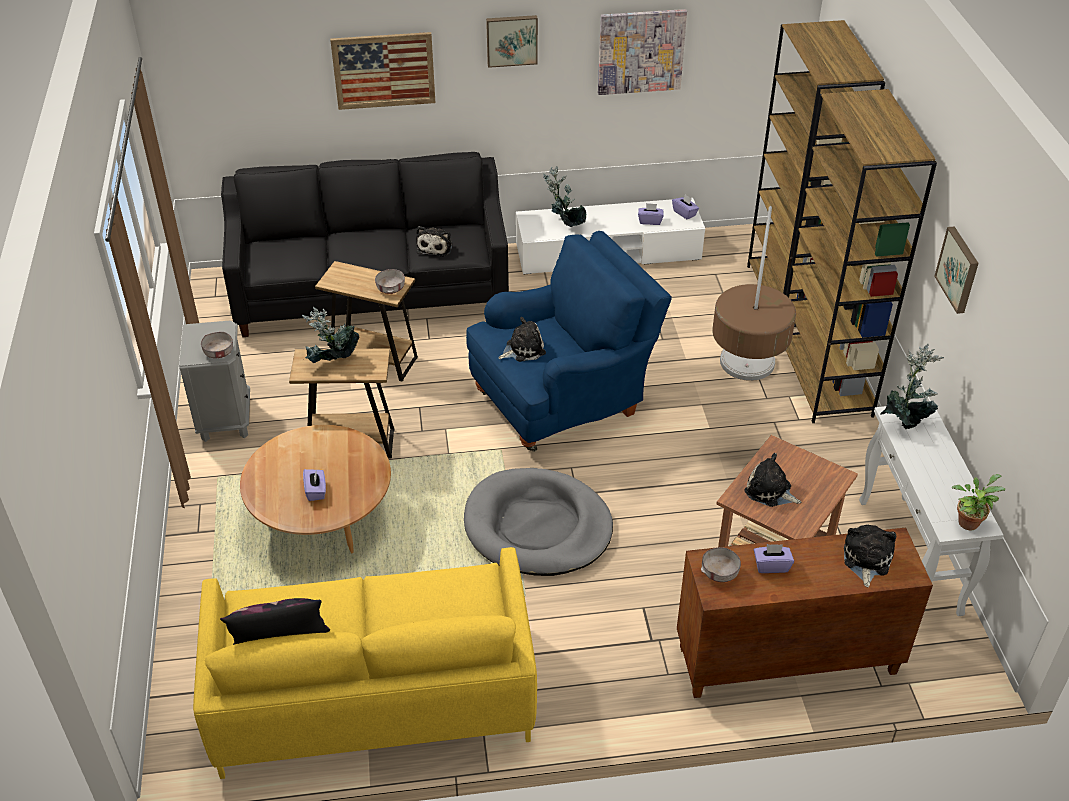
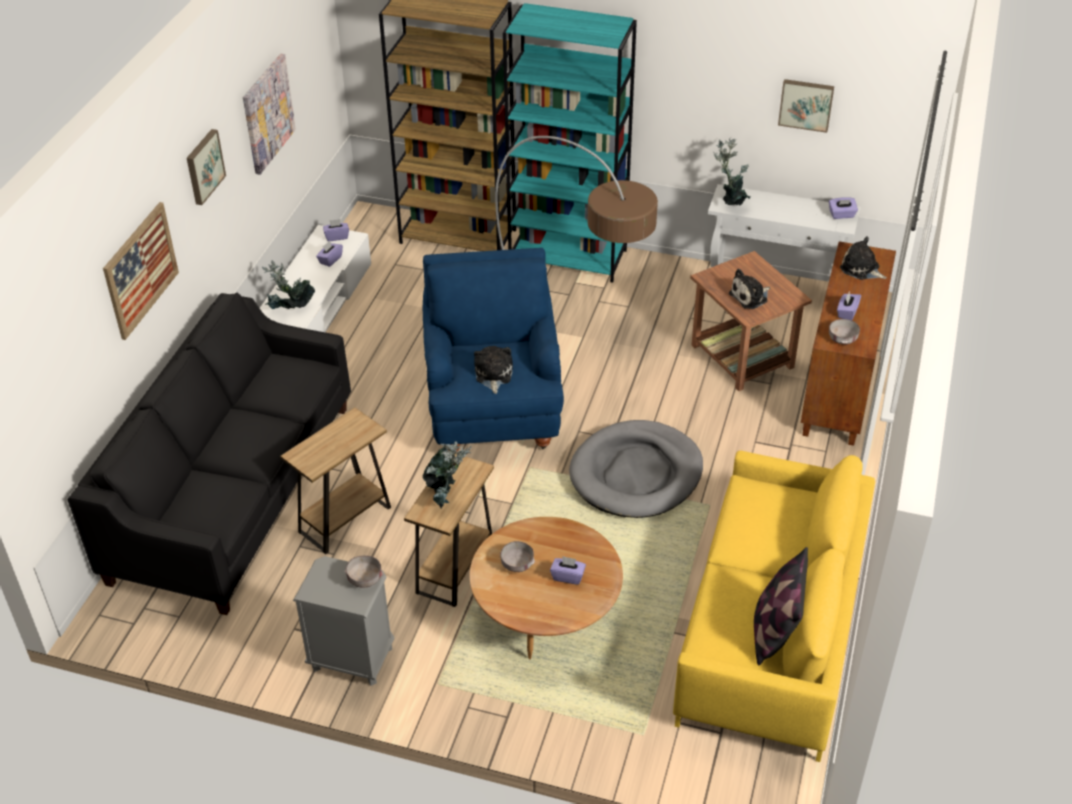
camera: 65 degrees left, 0 degrees up
(391, 288) = (358, 427): grey bowl -> grey bowl (517, 564)
(435, 247) = (288, 391): plush toy -> none
(825, 379) = (568, 257): brown bookcase -> turquoise bookcase
(959, 269) = (699, 78): picture -> picture (806, 104)
(969, 521) = (841, 215): potted plant -> purple tissue box

